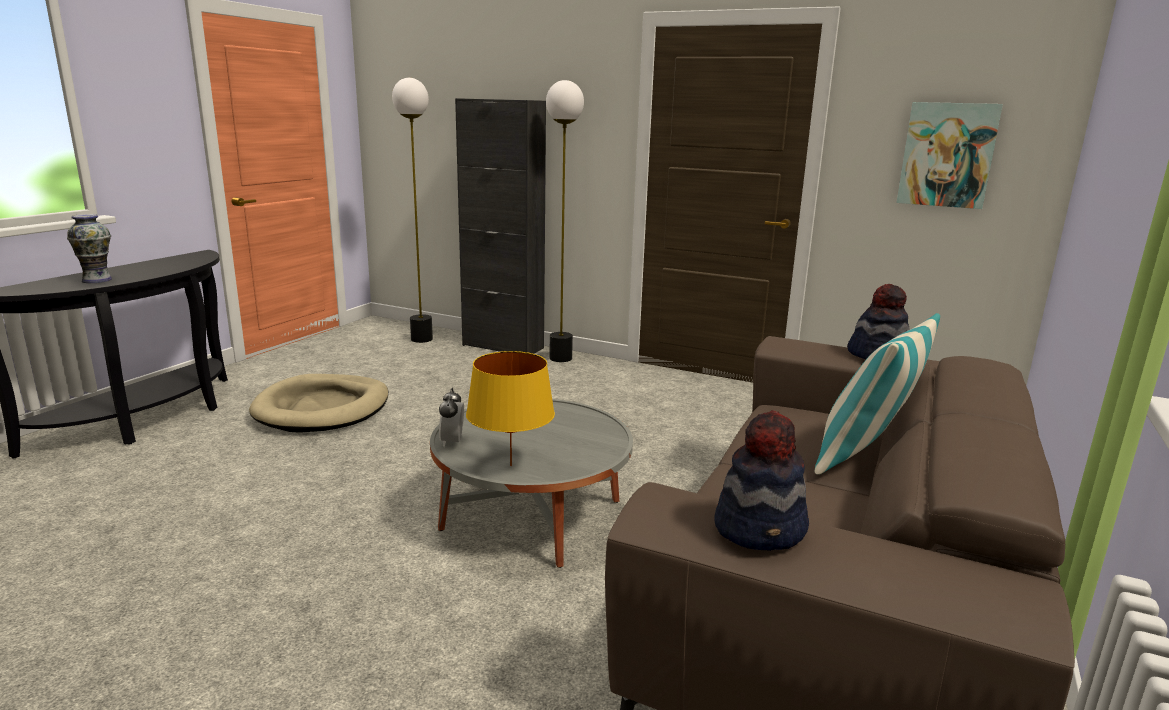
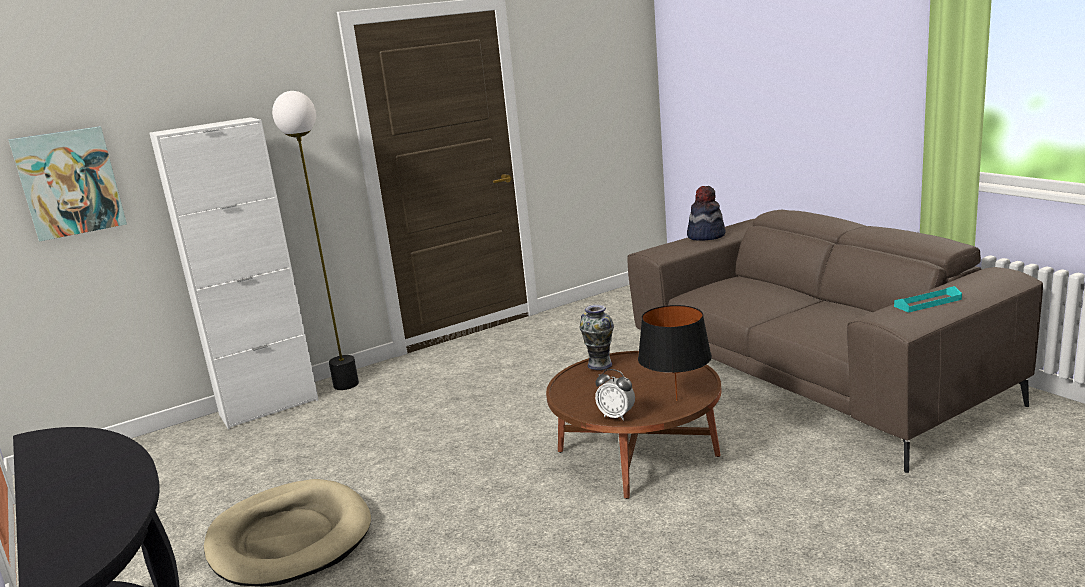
camera: 55 degrees left, 0 degrees up
(96, 280) = (102, 504): vase -> vase (599, 365)
(421, 339) = (166, 450): floor lamp -> none
(503, 346) = (269, 407): black cabinet -> white cabinet
(511, 466) = (677, 400): yellow table lamp -> black table lamp
(532, 515) = (637, 453): grey coffee table -> brown coffee table
(761, 528) = (927, 303): hat -> turquoise tray
(865, 455) = (778, 288): pillow -> none
(947, 155) = (594, 97): picture -> picture (69, 183)

